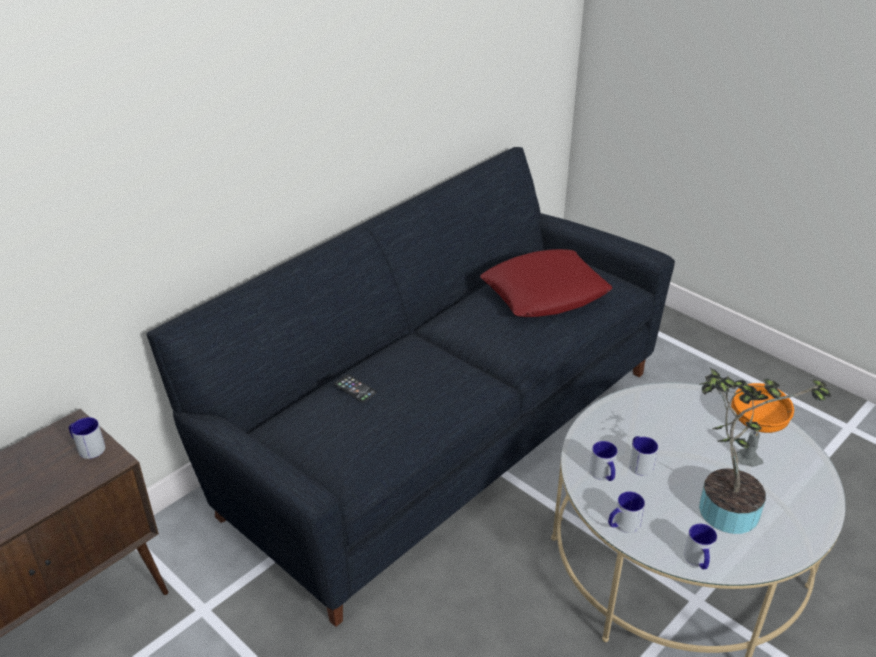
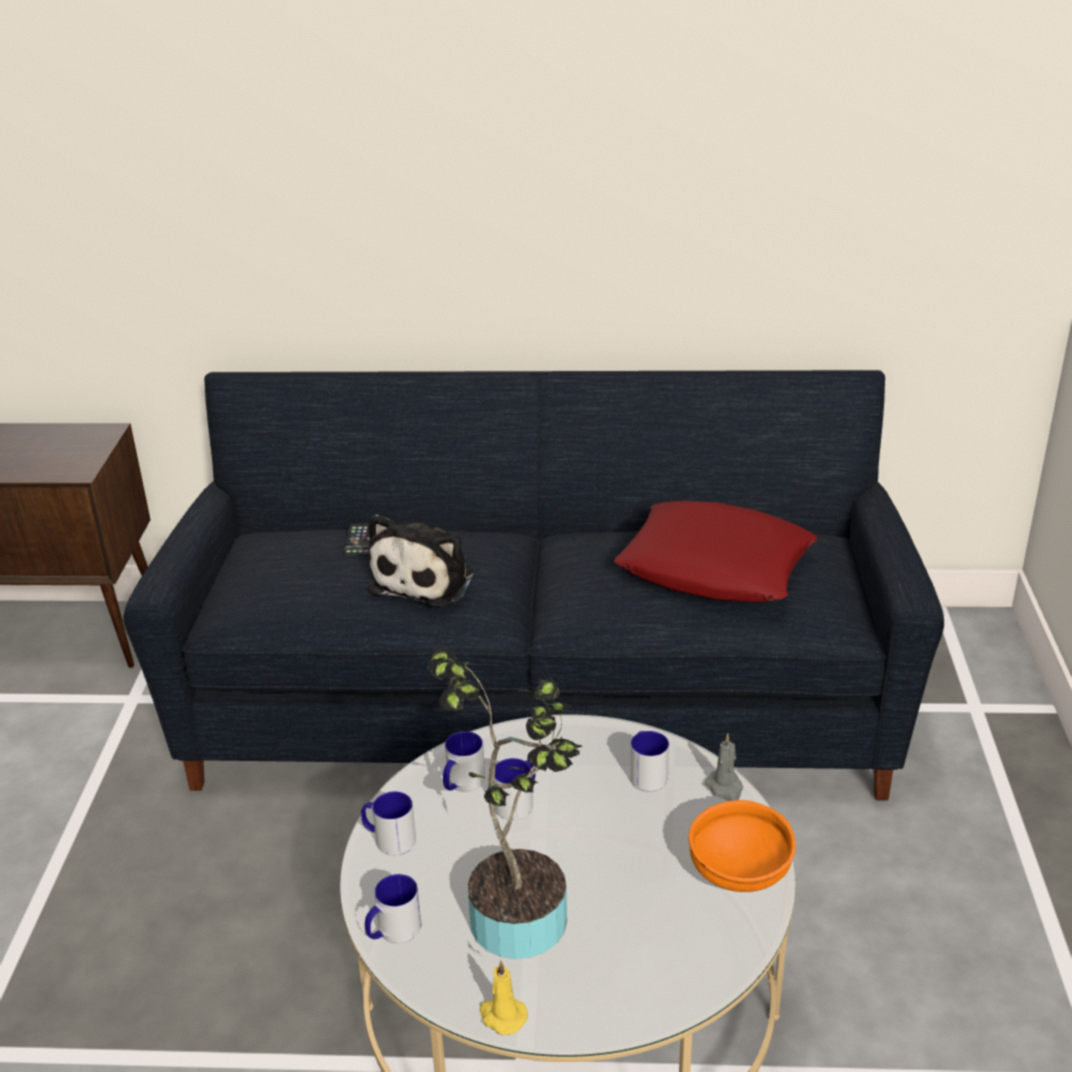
camera: 50 degrees right, 5 degrees down
(87, 447) = (83, 452): mug -> mug (646, 773)
(428, 386) = (426, 579): none -> plush toy
(749, 459) = (648, 895): grey candle -> grey candle (725, 788)
(792, 552) = (502, 1016): none -> yellow candle

